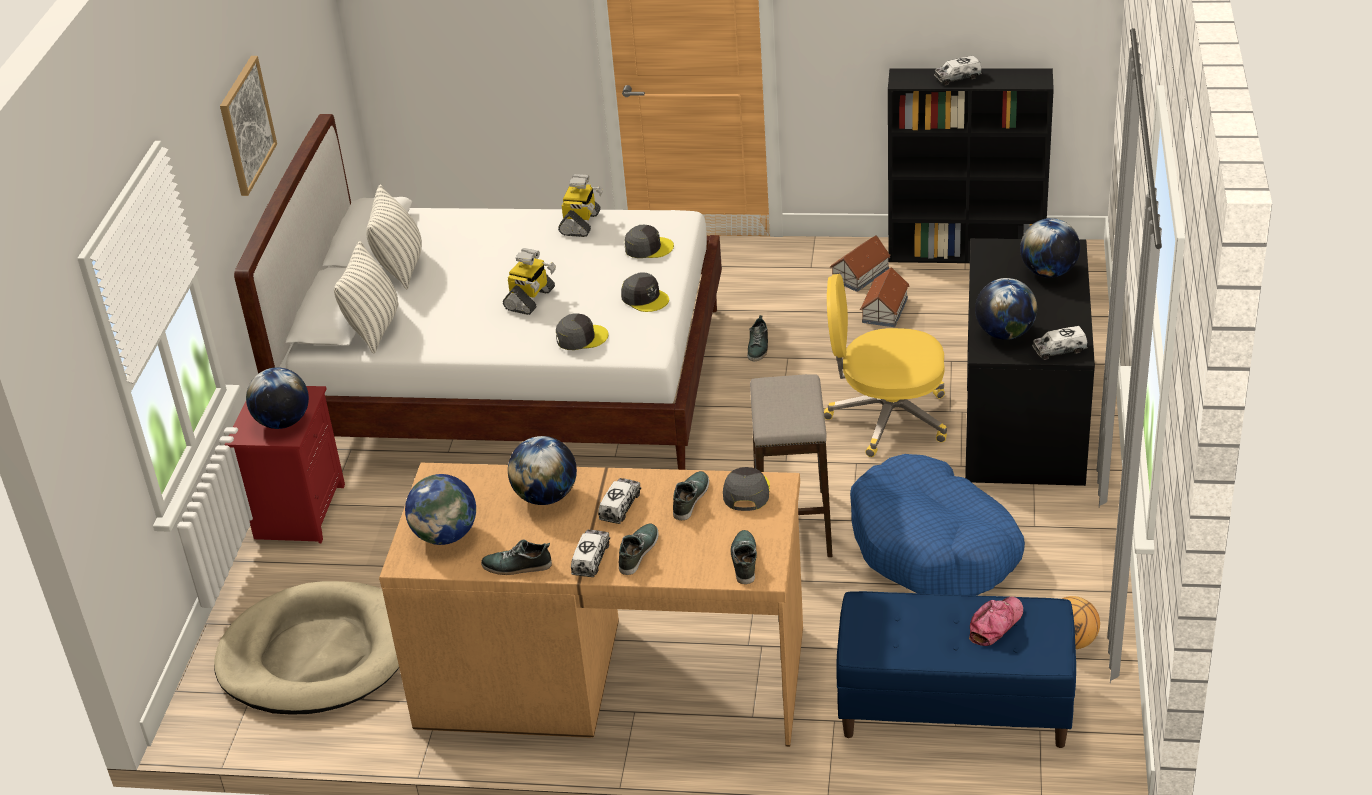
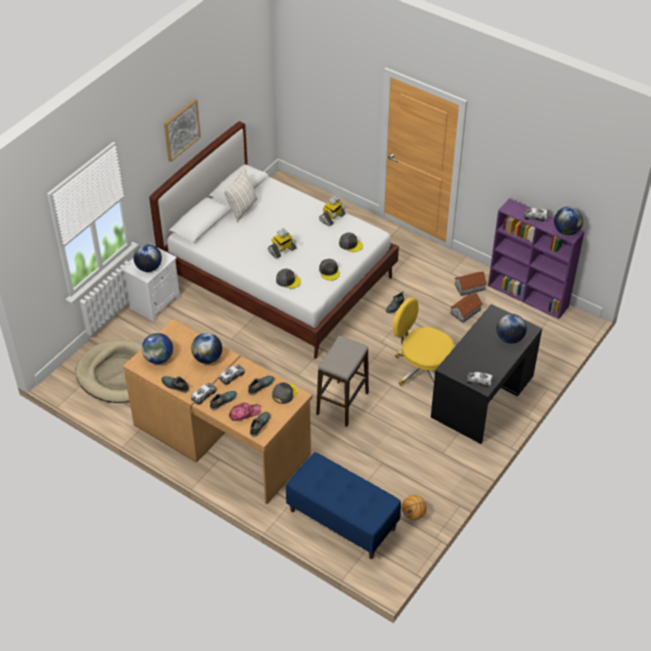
camera: 25 degrees right, 10 degrees up
(299, 511) = (154, 302): red nightstand -> white nightstand
(374, 328) = (211, 237): pillow -> none
(933, 546) = (392, 442): blue dog bed -> none
(967, 251) = (529, 296): black bookcase -> purple bookcase
(995, 624) = (361, 496): cap -> cap (244, 413)
(1005, 333) = (463, 362): globe -> globe (566, 231)

